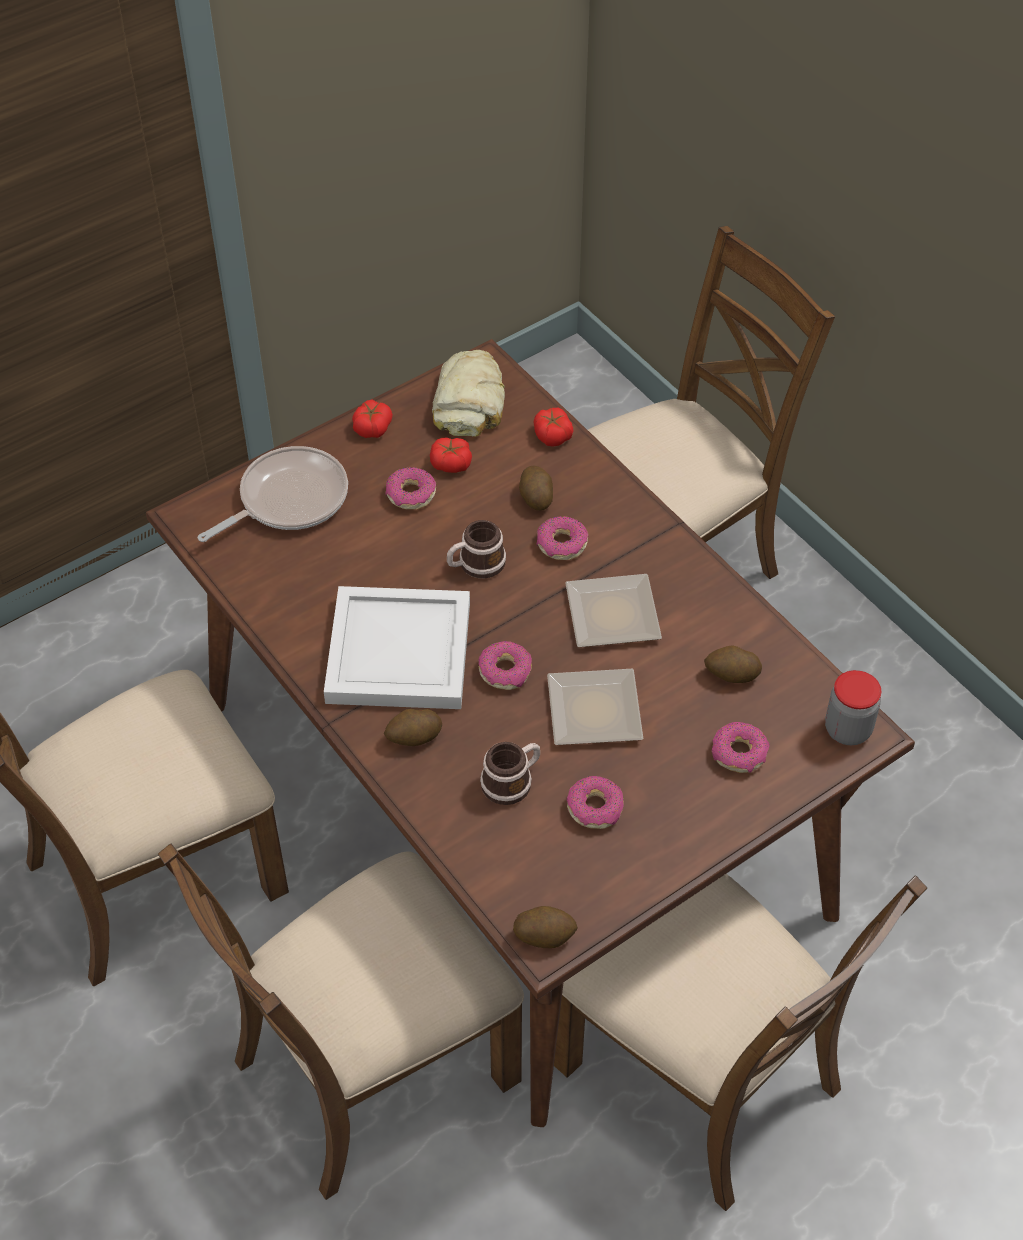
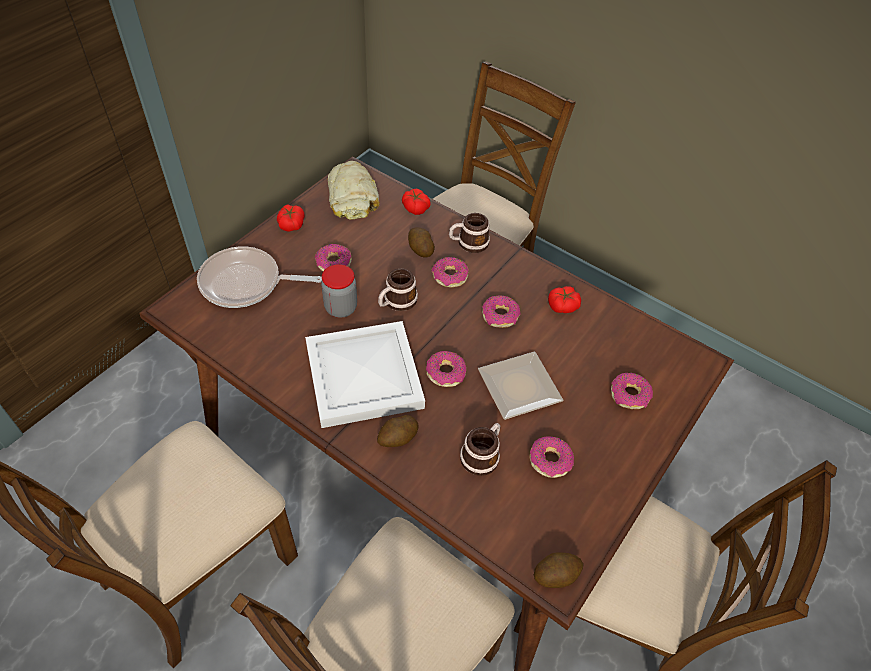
camera: 20 degrees left, 0 degrees up
(288, 500) = (246, 283): frying pan -> frying pan turned 120 degrees counterclockwise
(451, 463) = (354, 238): tomato -> tomato (563, 306)
(607, 501) = (468, 243): none -> mug
(609, 612) = (500, 316): plate -> donut
(731, 675) = (599, 341): potato -> none
(847, 729) = (690, 361): jar -> jar (341, 308)

